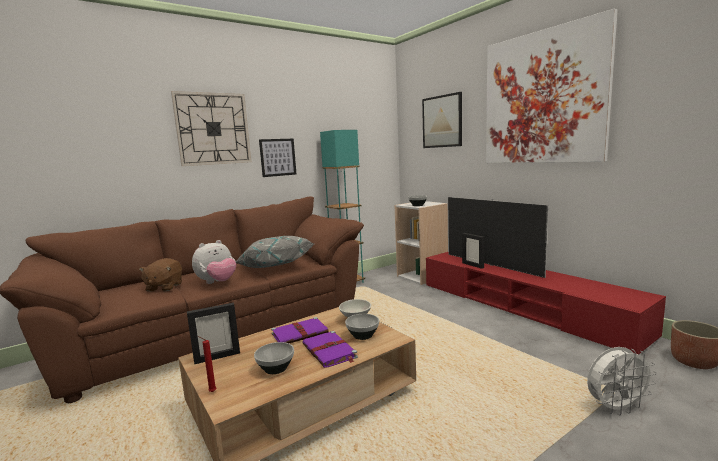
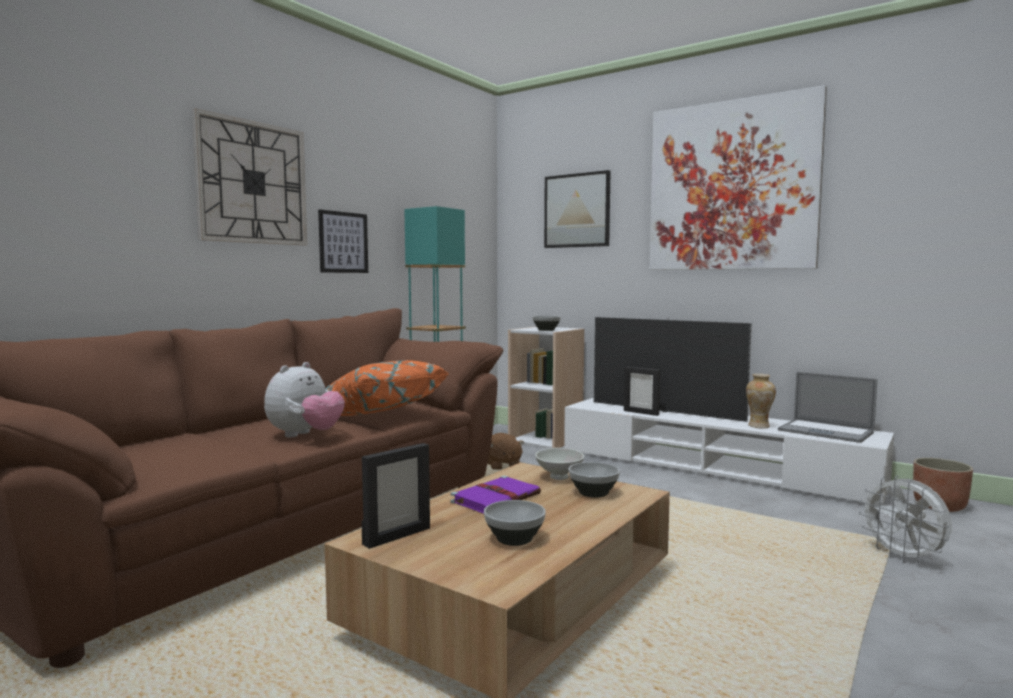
camera: 20 degrees left, 5 degrees down
(164, 287) = (212, 444): brown plush toy -> brown plush toy (502, 466)
(211, 392) = (448, 575): red candle -> none
(274, 267) = (376, 414): grey pillow -> orange pillow
(329, 351) = (569, 513): purple book -> none
(522, 308) = (713, 468): red tv stand -> white tv stand
(550, 282) = (759, 426): none -> vase
(602, 291) = (825, 431): none -> laptop
(616, 408) = (904, 558): white fan -> white fan turned 90 degrees clockwise

